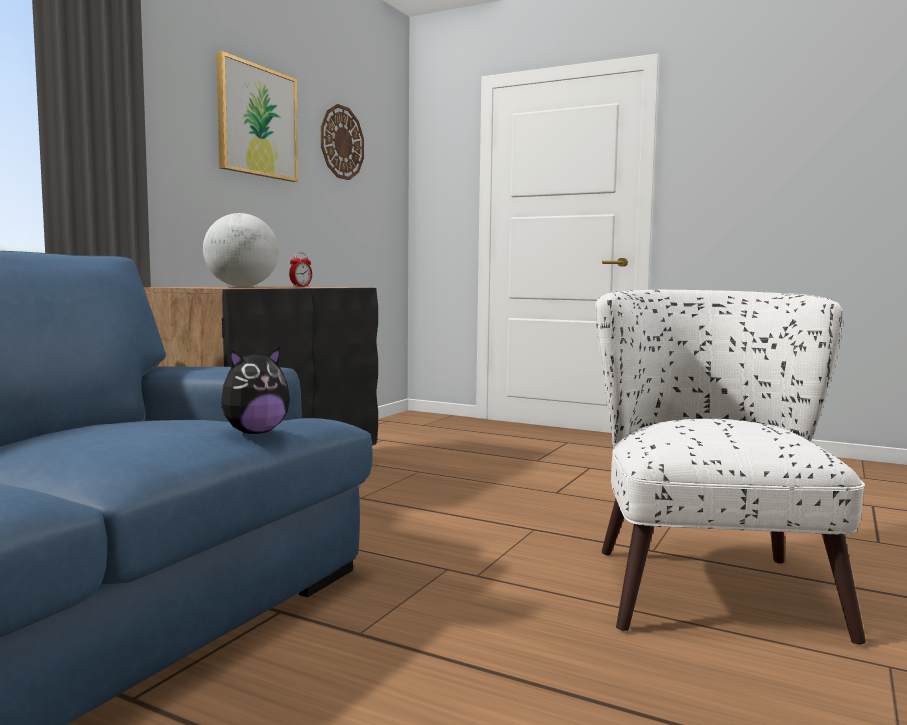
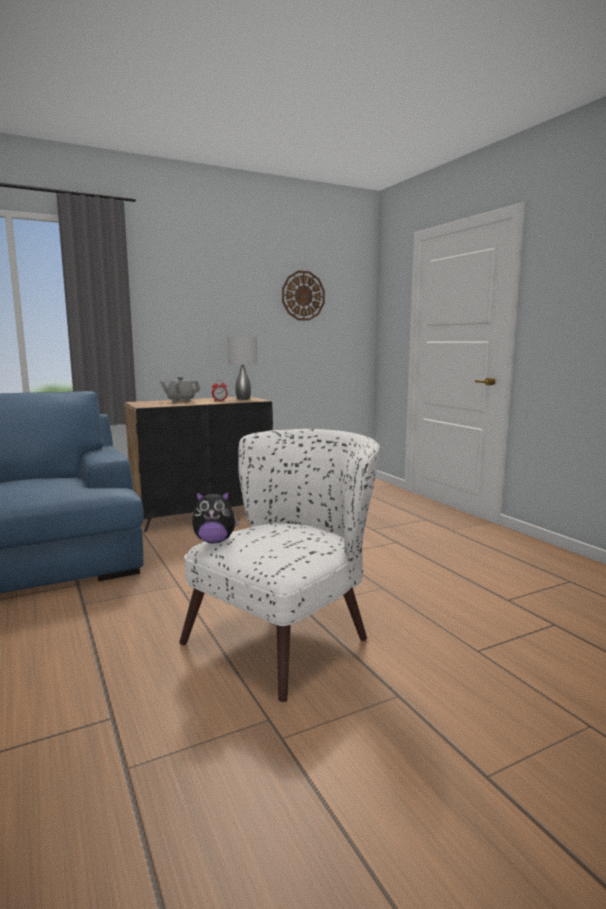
camera: 35 degrees right, 5 degrees up
(242, 286) = (181, 401): globe -> grey teapot
(255, 433) = (57, 494): plush toy -> plush toy (214, 541)
(257, 121) = (226, 294): picture -> none
(319, 286) = (243, 399): none -> grey table lamp

